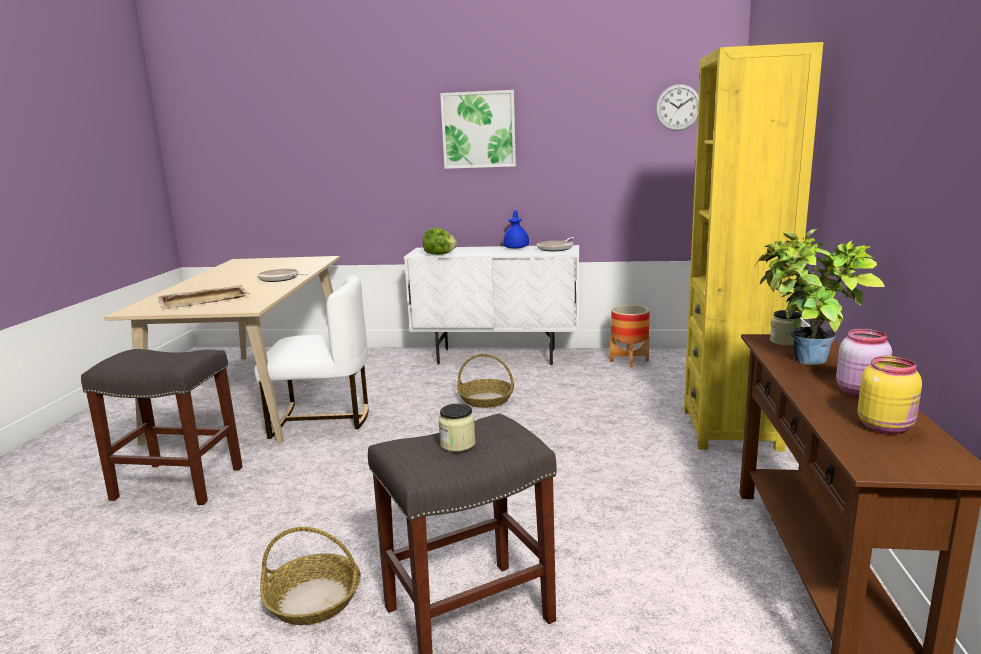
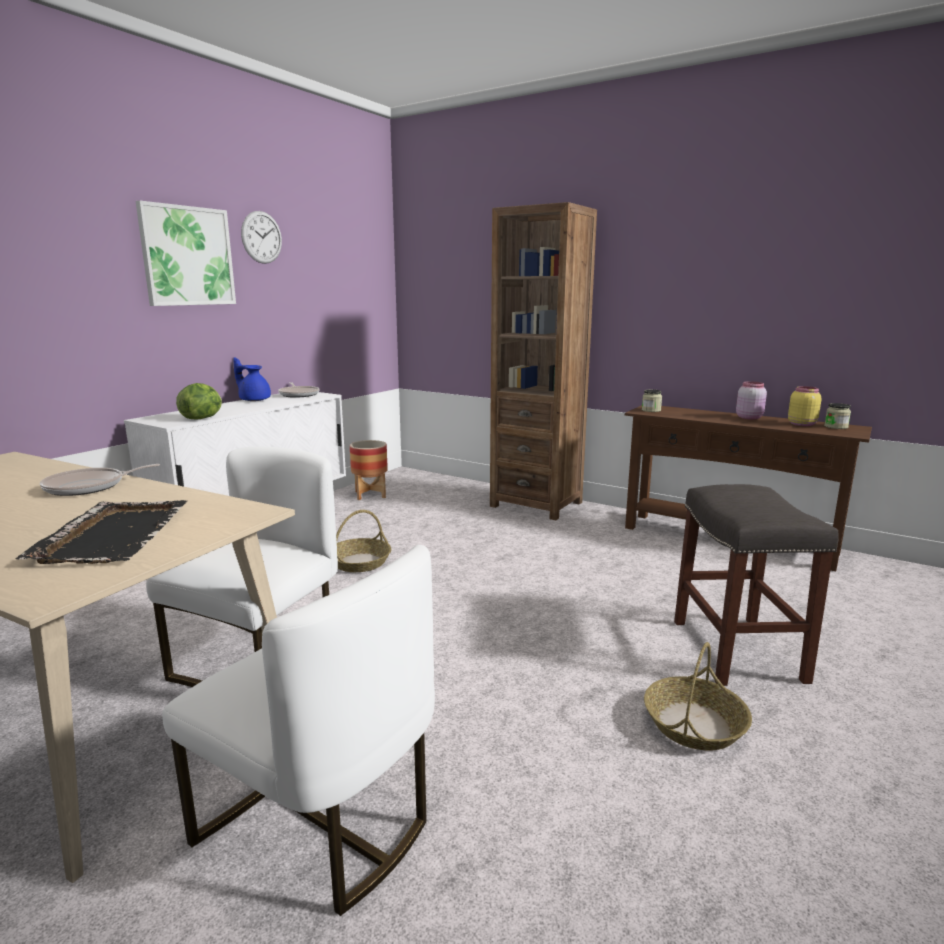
camera: 65 degrees left, 0 degrees up
(176, 483) = (320, 824): grey stool -> white chair
(205, 300) = (114, 534): beige tray -> black tray
(457, 444) = (757, 503): jar -> jar (836, 427)
(678, 107) = (357, 250): wall clock -> wall clock (261, 237)
(731, 429) = (536, 504): yellow bookcase -> brown bookcase
(804, 362) = (693, 415): potted plant -> none

